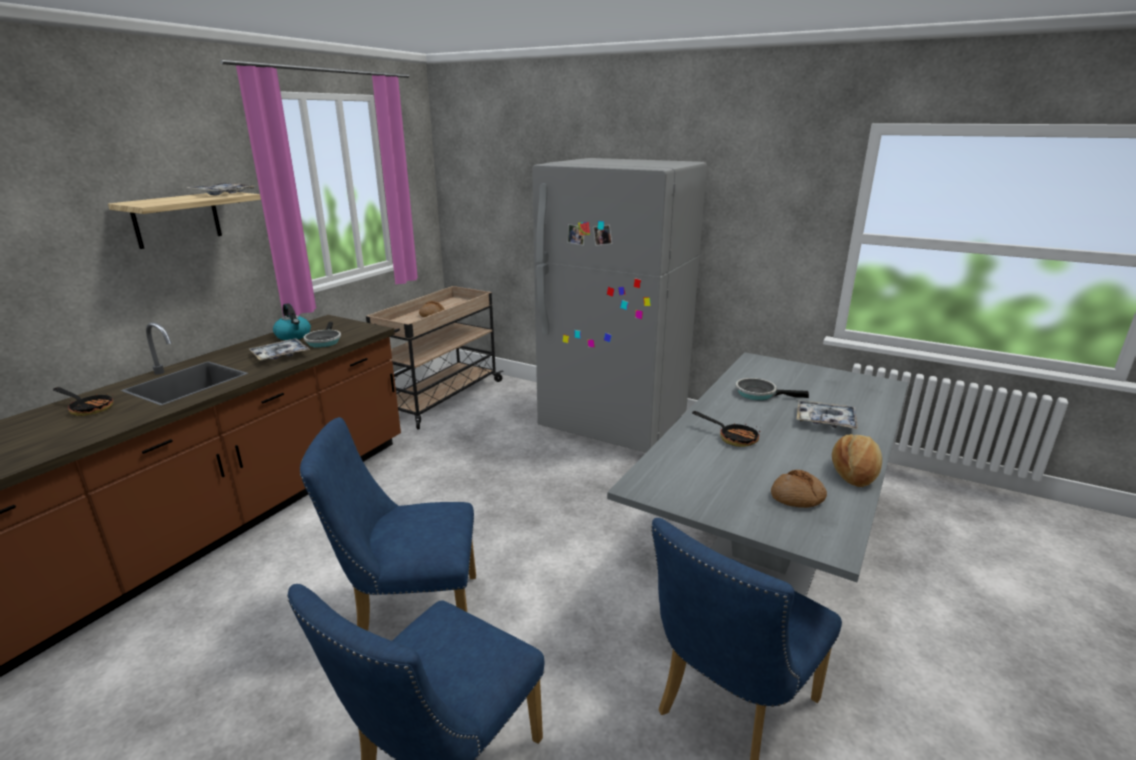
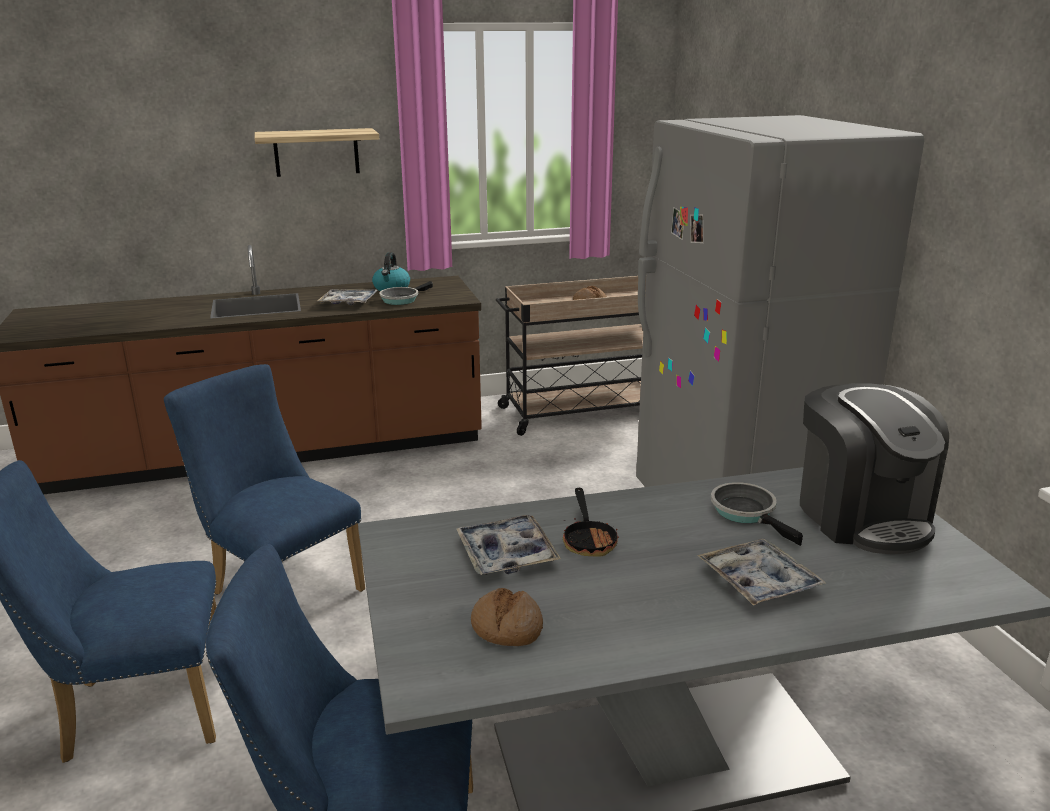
camera: 45 degrees right, 0 degrees up
(88, 408) = (175, 307): frying pan -> none
(223, 194) = (353, 131): tray -> tray (506, 554)
(796, 376) = (862, 516): none -> coffee machine
(855, 472) = (640, 648): bread -> none

